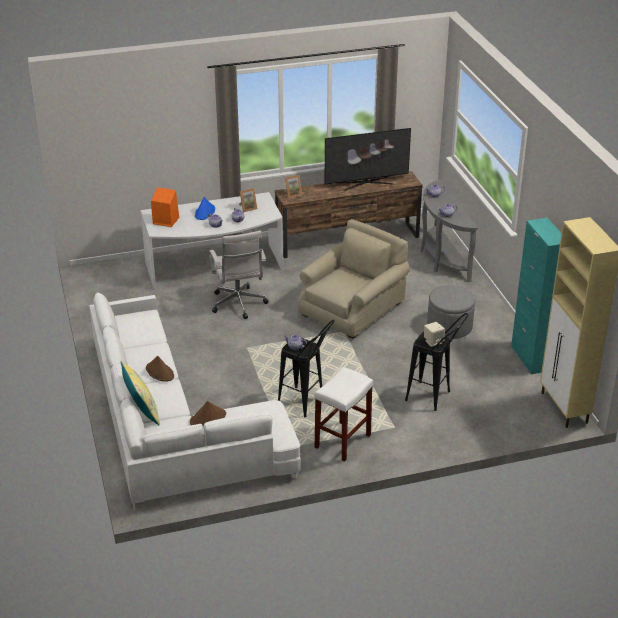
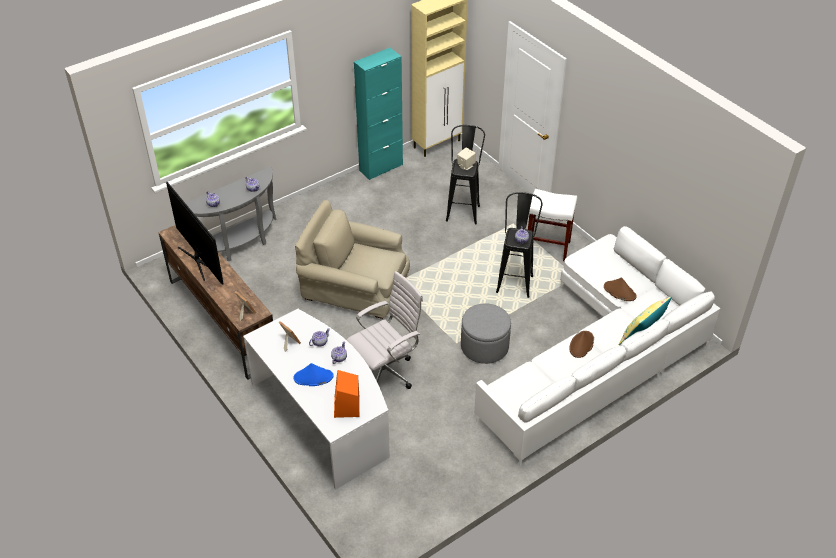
camera: 110 degrees left, 10 degrees up
(449, 327) = (356, 218): grey ottoman -> grey ottoman (484, 346)

